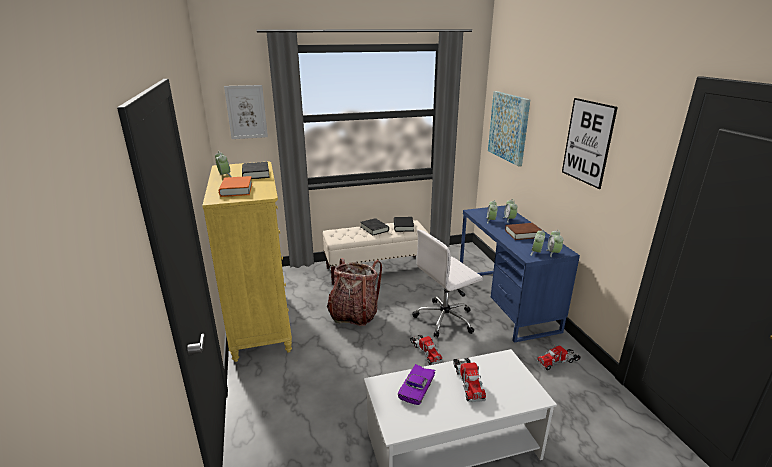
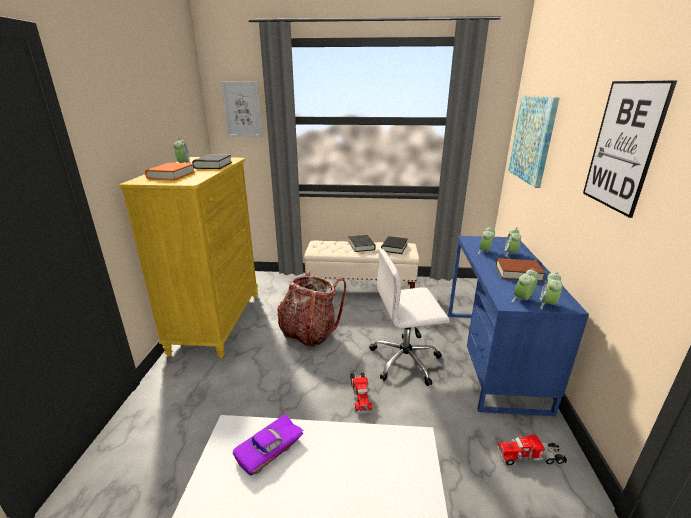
camera: 20 degrees right, 0 degrees up
(468, 382) = (340, 461): toy truck -> none

